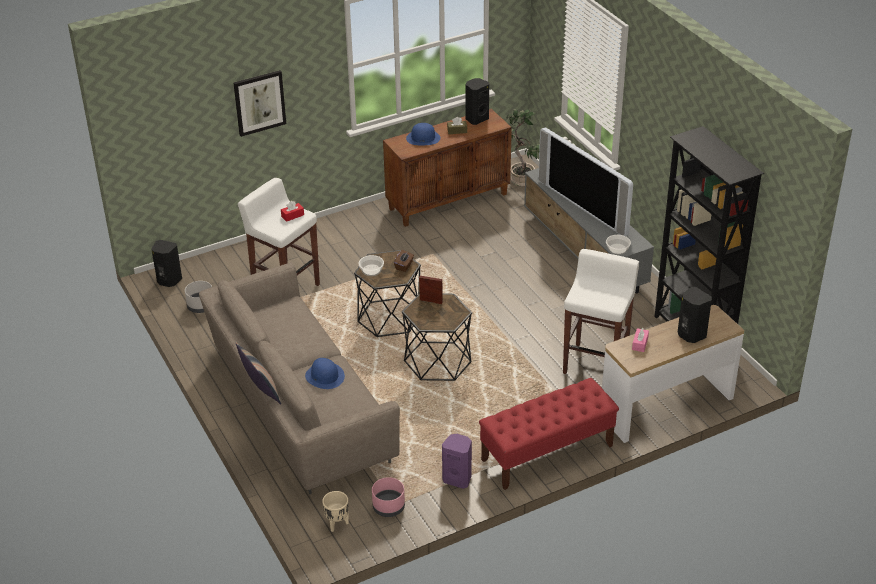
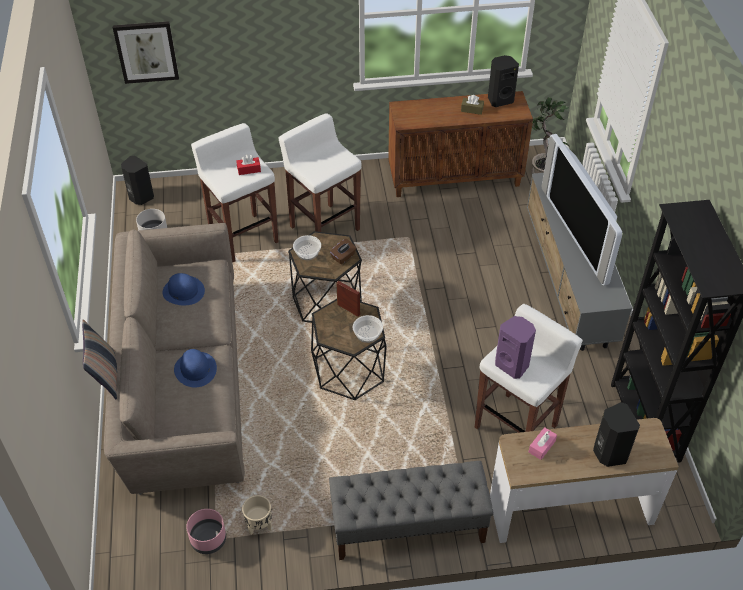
camera: 20 degrees right, 10 degrees up
(259, 102) = (251, 36): picture -> picture (146, 51)
(337, 523) = (146, 541): beige planter -> beige planter (259, 526)
(354, 264) = (324, 227): none -> white stool
(423, 138) = (432, 109): blue hat -> blue hat (183, 291)
(458, 478) = (297, 527): purple speaker -> purple speaker (513, 365)
(546, 453) = (408, 527): red bench -> grey bench
(617, 249) = (588, 299): bowl -> bowl (367, 334)

